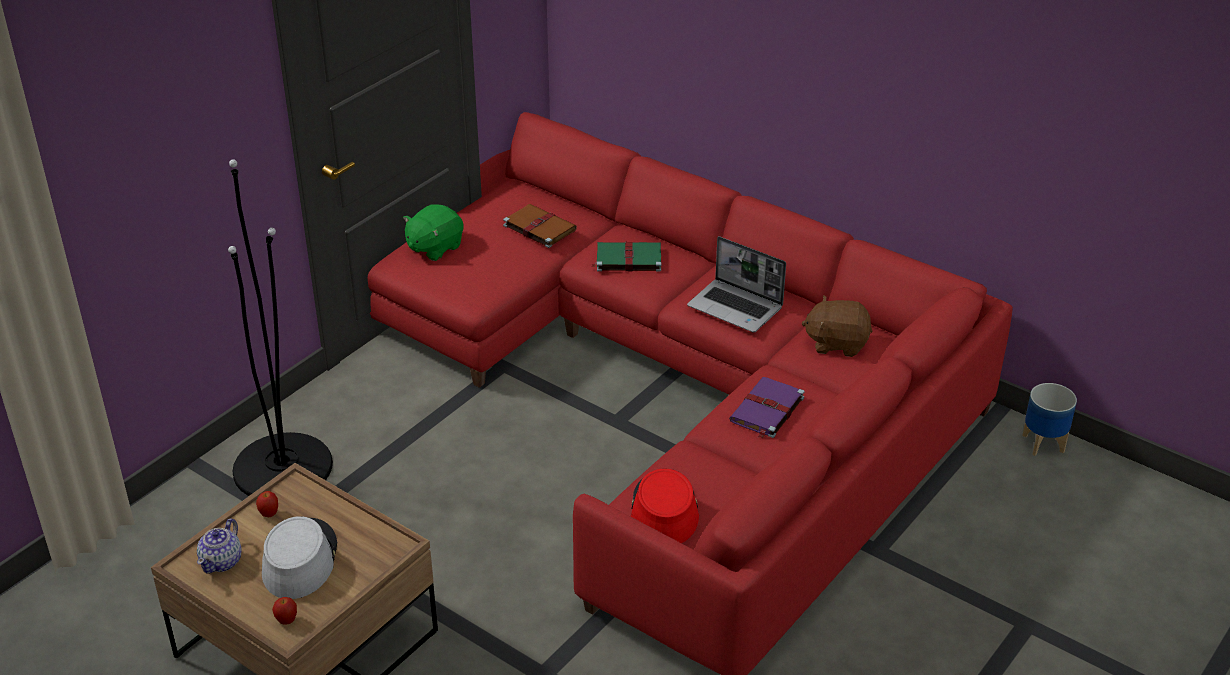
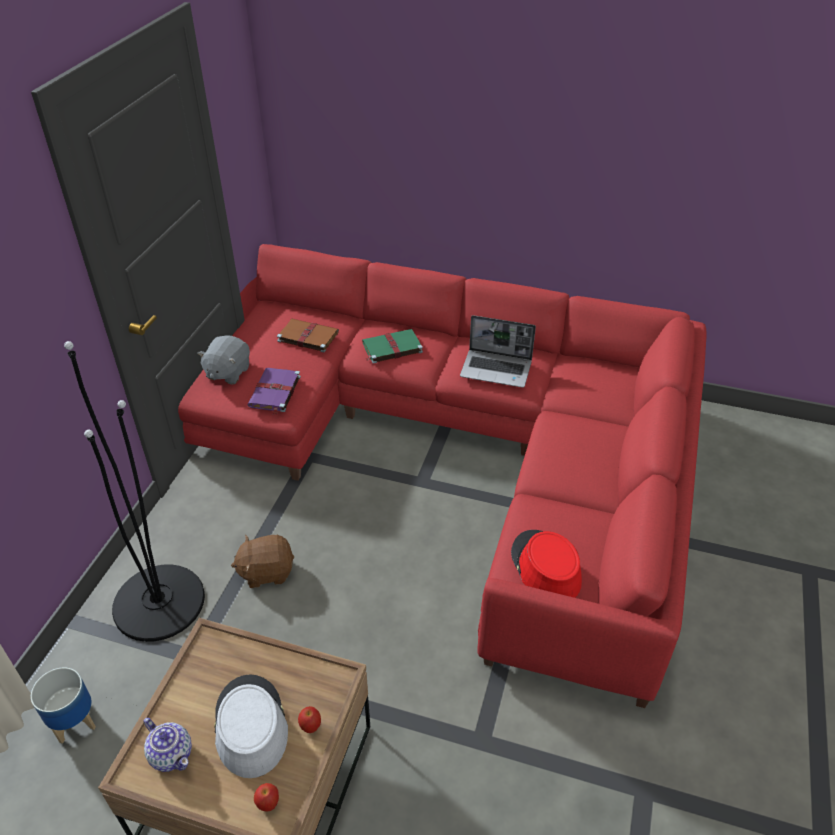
camera: 20 degrees left, 5 degrees up
(222, 561) = (171, 754): teapot -> teapot turned 45 degrees counterclockwise
(269, 514) = (197, 682): apple -> apple (311, 727)
(434, 247) = (227, 372): green plush toy -> grey plush toy
(766, 410) = (571, 452): purple book -> purple book (274, 392)
(837, 343) = (587, 381): brown plush toy -> brown plush toy (266, 571)
(1044, 443) = (730, 419): planter -> planter (75, 721)

